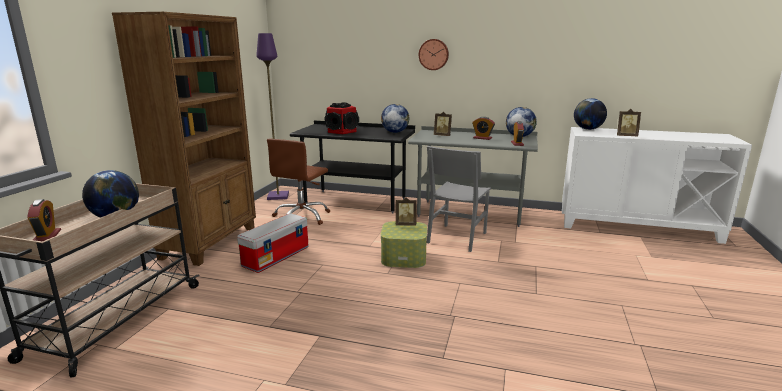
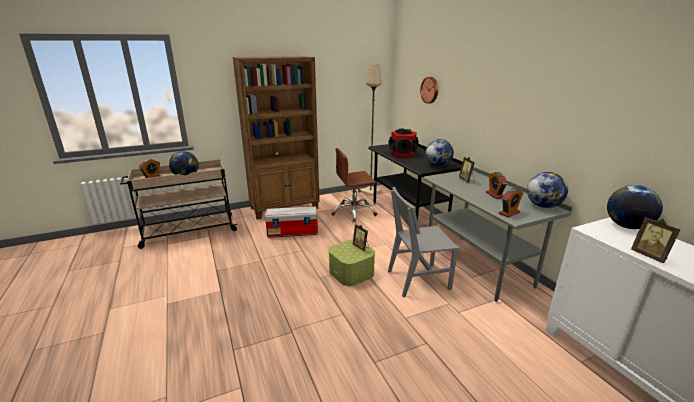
camera: 50 degrees right, 5 degrees up
(277, 196) = (370, 191): purple floor lamp -> beige floor lamp
(433, 54) = (490, 95): wall clock -> wall clock (430, 90)

